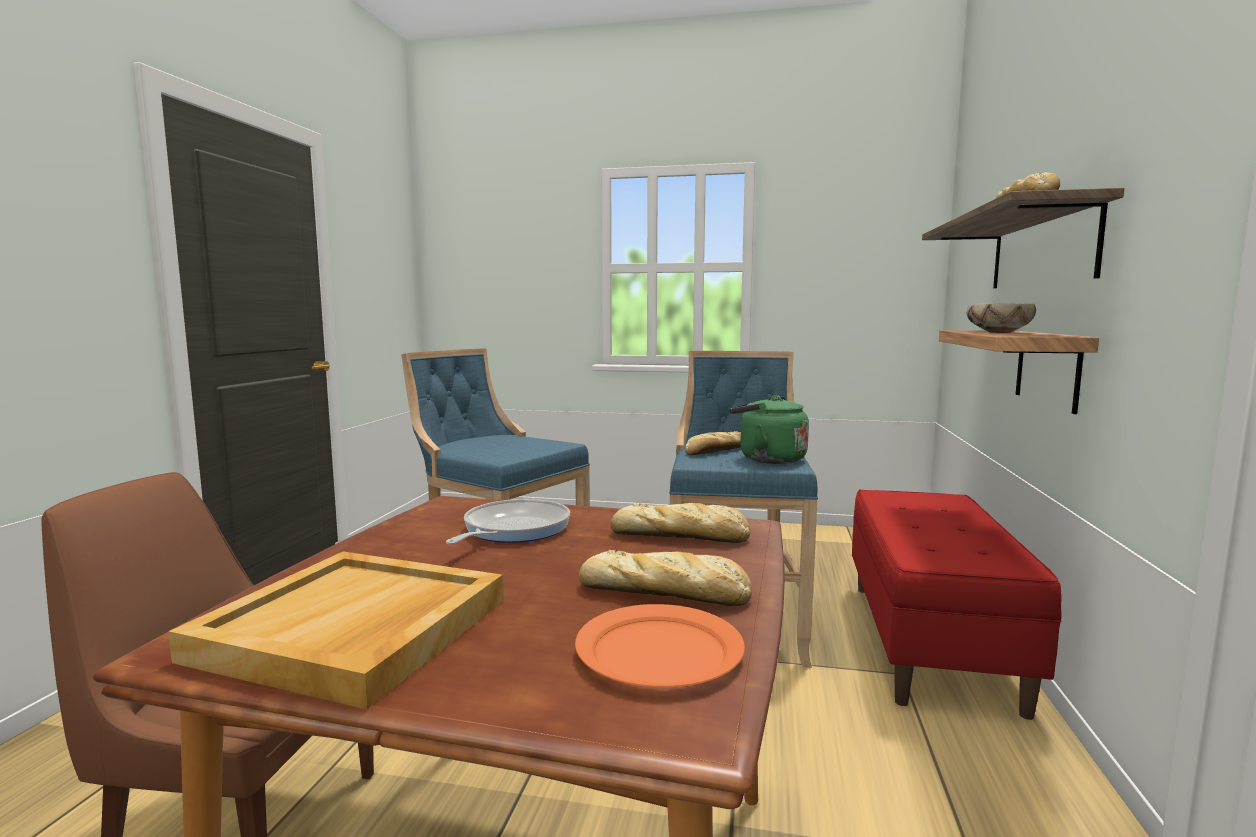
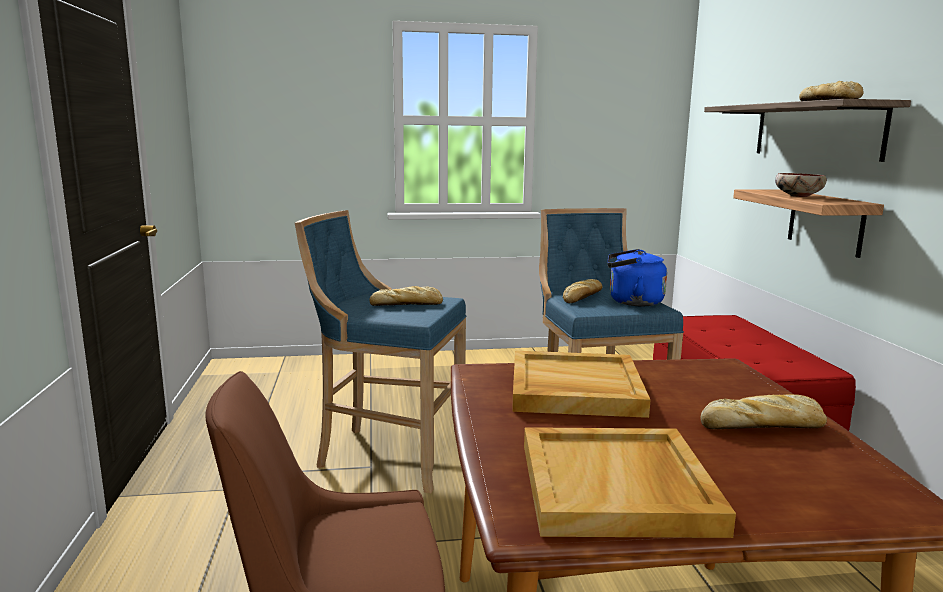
camera: 20 degrees left, 5 degrees up
(512, 530) = (574, 389): frying pan -> beige tray
(658, 652) = (827, 467): orange plate -> none
(682, 536) = (700, 379): bread -> bread (408, 304)
(767, 459) = (632, 302): green kettle -> blue kettle

